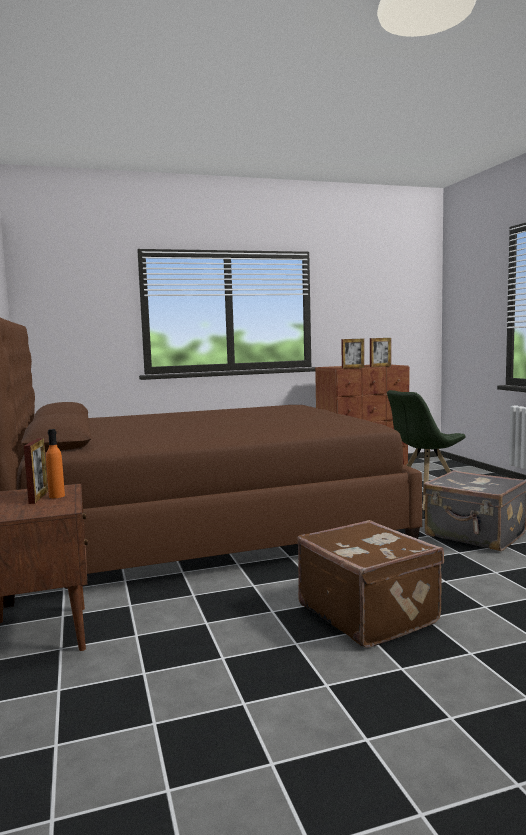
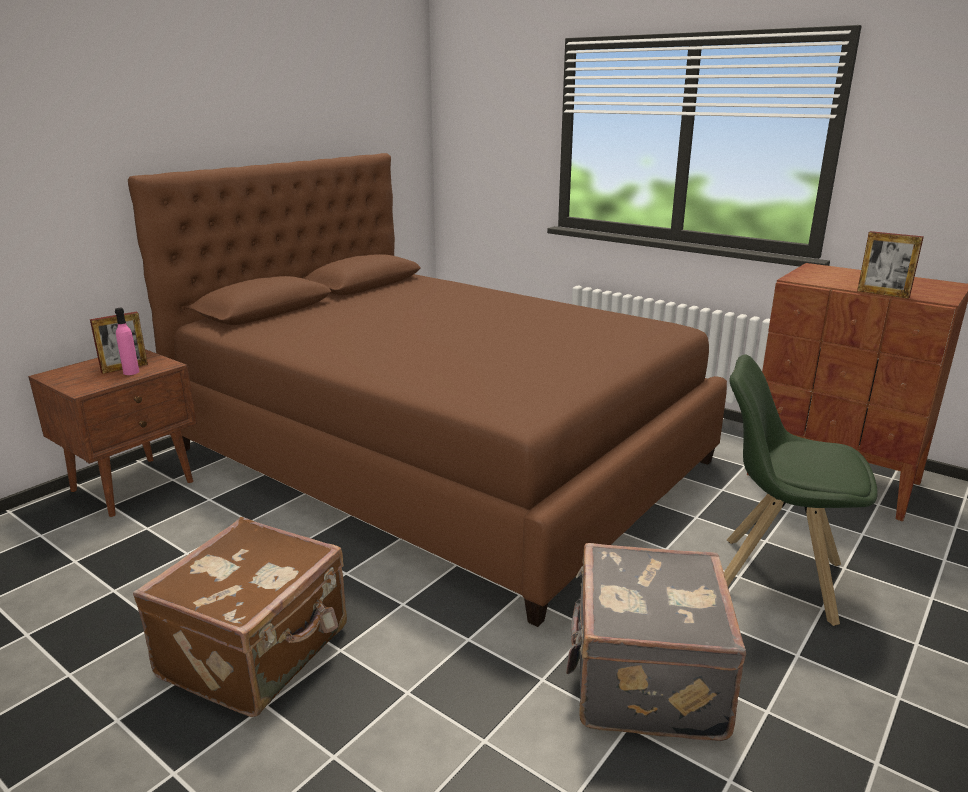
camera: 55 degrees right, 15 degrees up
(56, 496) = (131, 372): orange bottle -> pink bottle
(353, 368) = (815, 285): picture frame -> none

